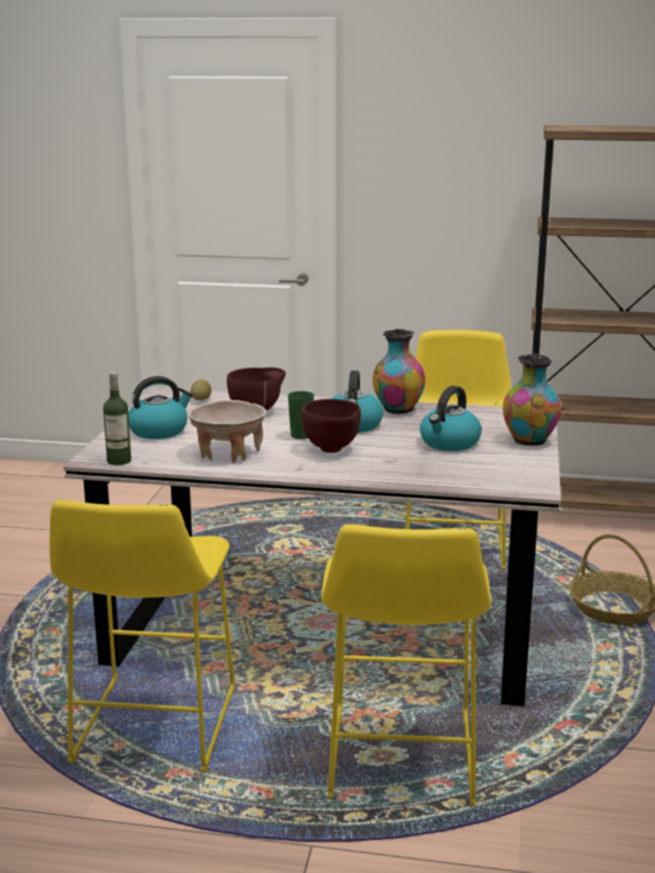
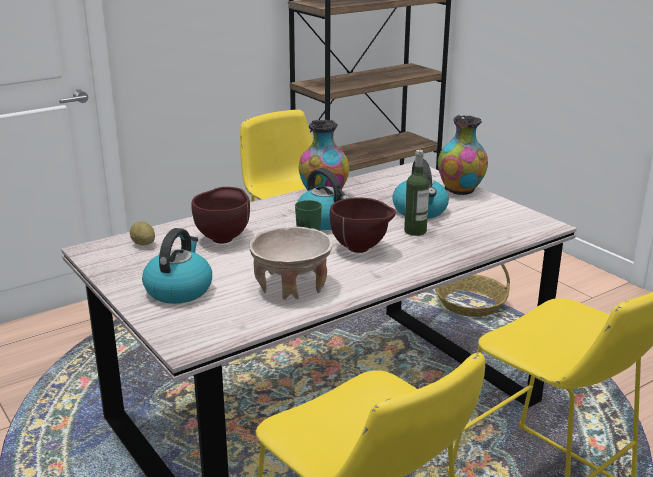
camera: 45 degrees left, 5 degrees up
(119, 461) = (215, 337): bottle -> bottle (415, 231)

